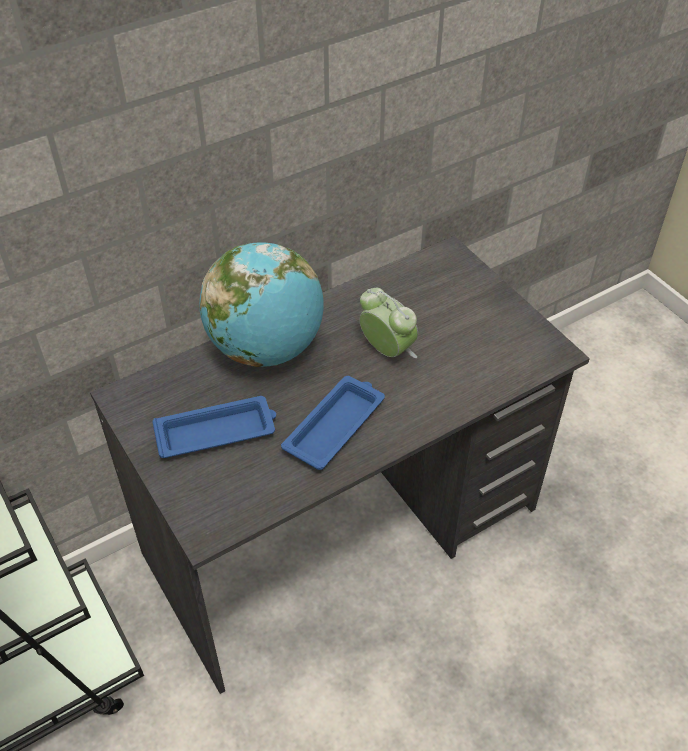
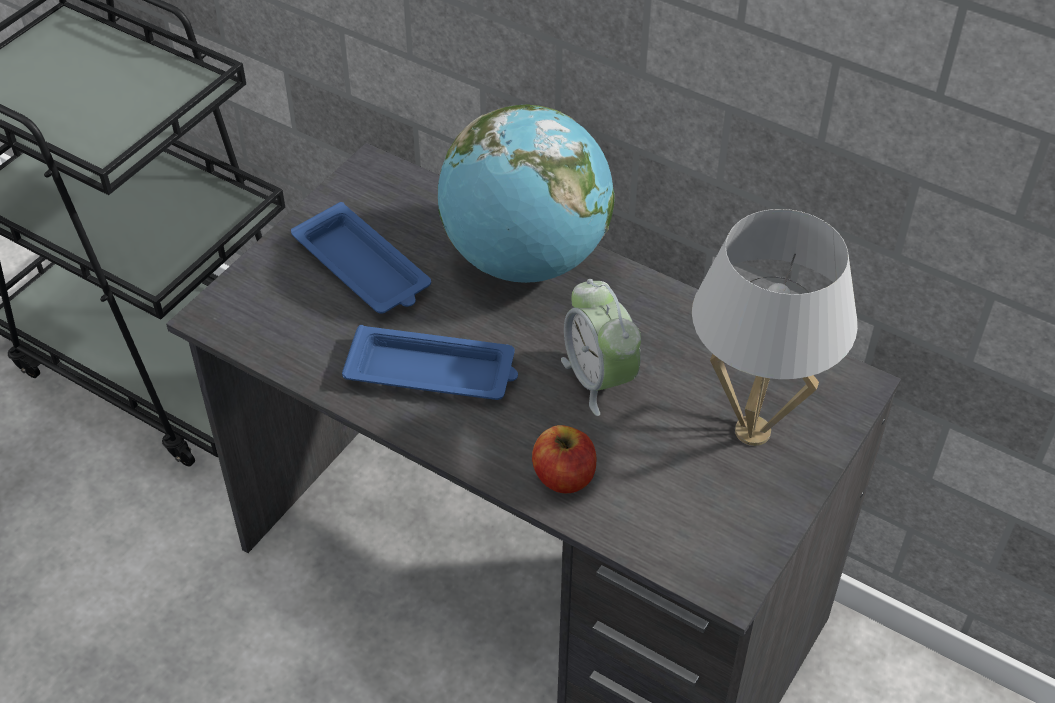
camera: 65 degrees right, 0 degrees up
(387, 350) = (599, 379): alarm clock -> alarm clock turned 135 degrees clockwise
(453, 392) = (564, 477): none -> apple
(461, 303) = (752, 432): none -> white table lamp

